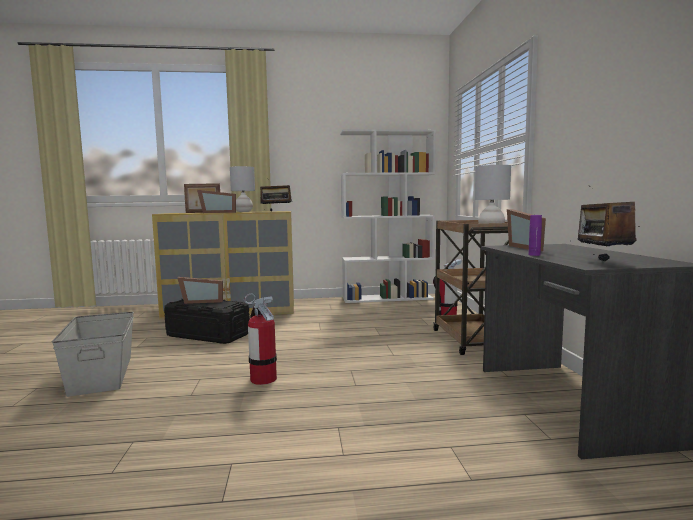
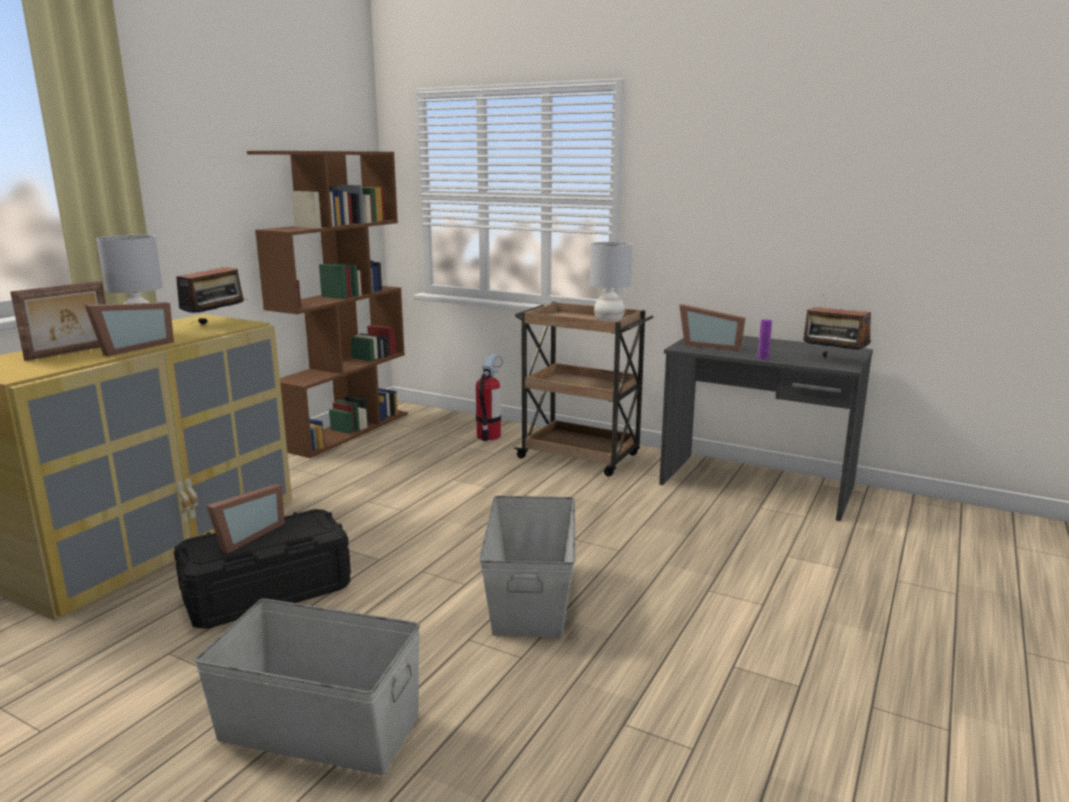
camera: 55 degrees left, 10 degrees up
(263, 379) = (532, 595): fire extinguisher -> grey storage box
(387, 298) = (347, 431): white bookcase -> brown bookcase

